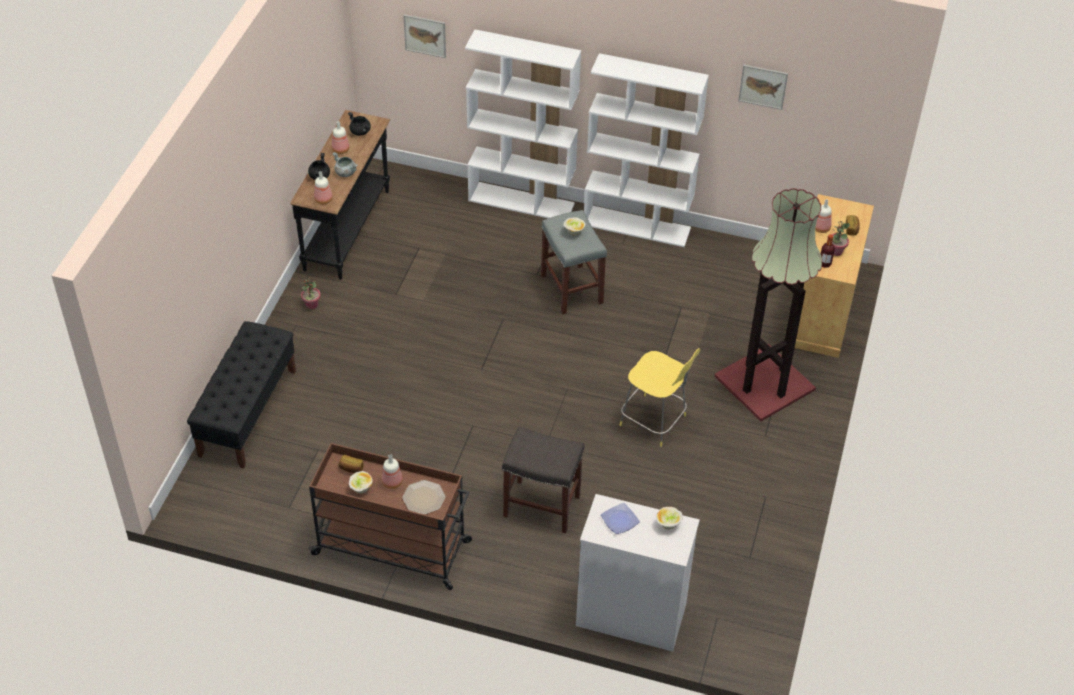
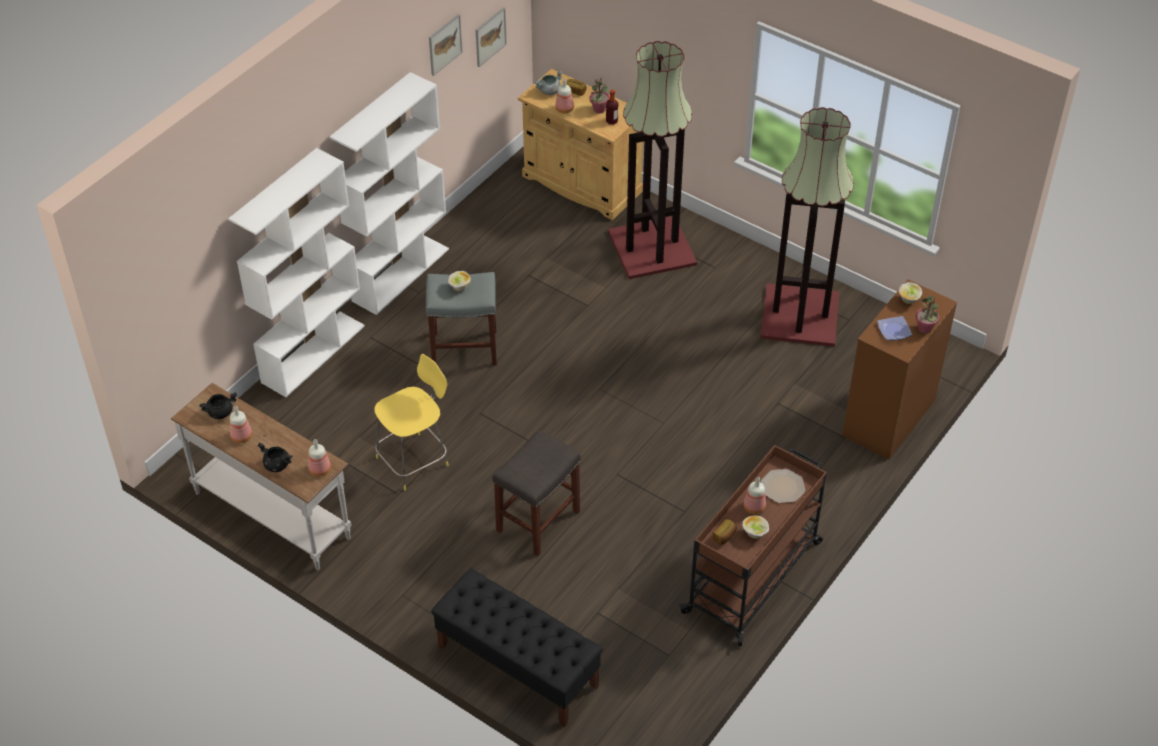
camera: 70 degrees left, 0 degrees up
(311, 305) = (377, 573): potted plant -> potted plant (925, 328)
(345, 172) = (284, 440): grey cooking pot -> grey cooking pot (549, 91)
(348, 230) = (273, 514): black console table -> white console table
(425, 35) = (183, 273): picture -> picture (490, 36)
(543, 506) = (741, 446): grey stool -> grey stool (538, 520)
(629, 616) = (888, 418): white dresser -> brown dresser
(655, 421) = (667, 336): yellow stool -> yellow stool (414, 460)
(733, 517) = (801, 317): none -> floor lamp

